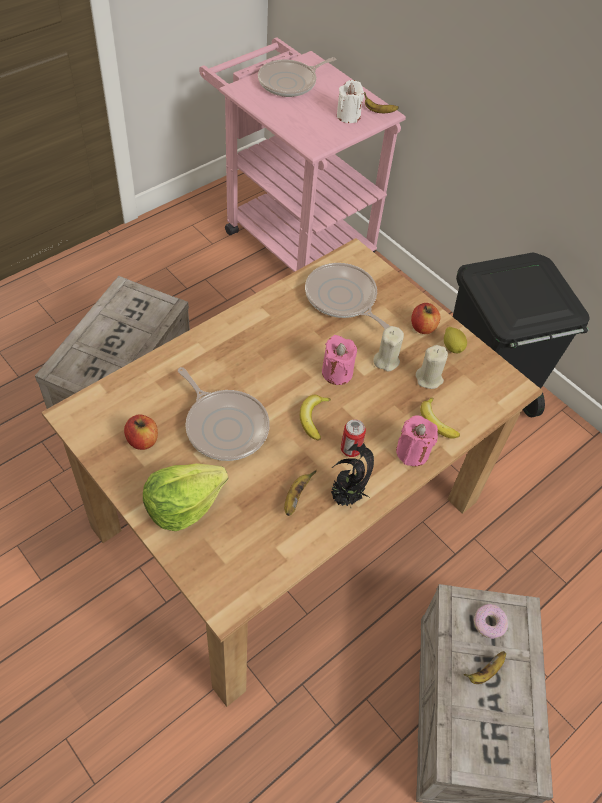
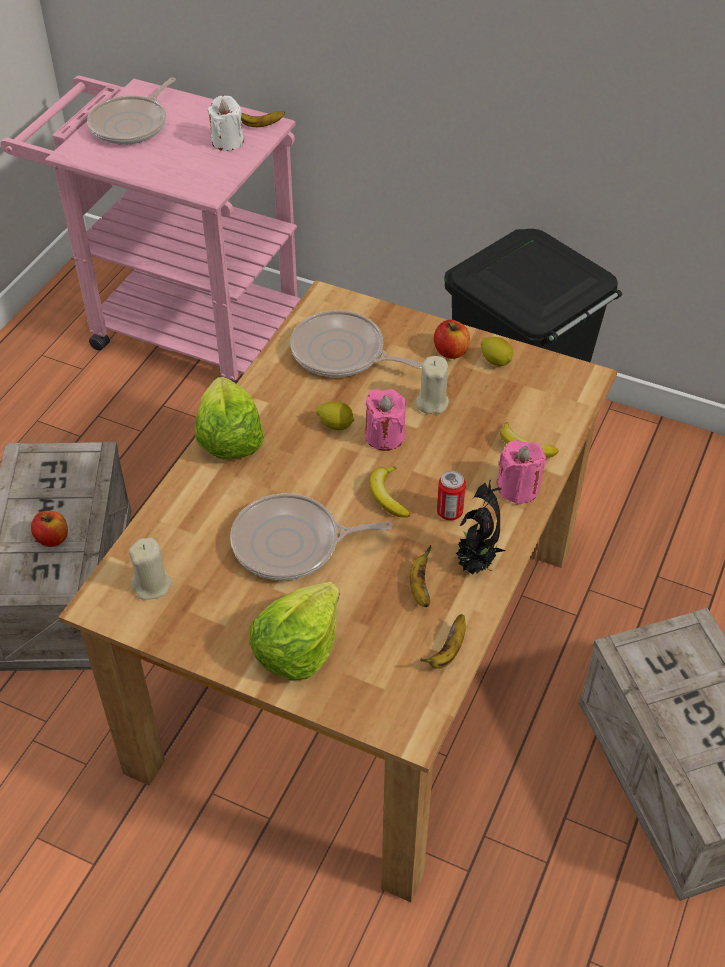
camera: 20 degrees left, 5 degrees down
(143, 440) = (205, 598): apple -> apple (52, 538)
(224, 426) = (292, 544): frying pan -> frying pan turned 150 degrees clockwise
(227, 330) = (229, 438): none -> lettuce
(307, 350) = (336, 425): none -> lemon
(429, 379) = (490, 404): beige candle -> beige candle (152, 585)
(485, 672) = (694, 710): banana -> banana (448, 652)
(489, 623) = (670, 657): donut -> none

